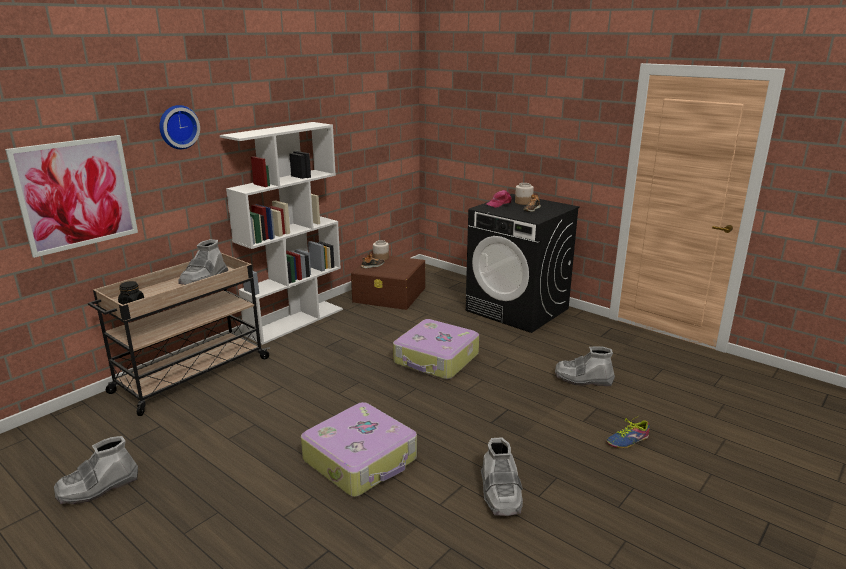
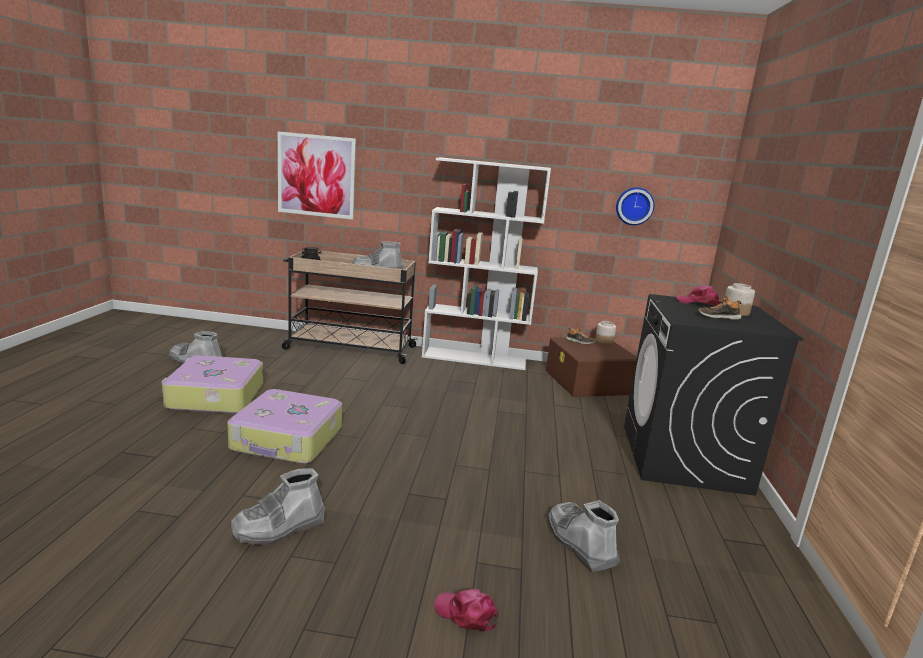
camera: 55 degrees right, 5 degrees down
(178, 127) = (405, 142): wall clock -> wall clock (634, 206)
(436, 359) = (496, 434): suitcase -> suitcase (214, 396)
(628, 440) = (466, 613): shoe -> pink cap

